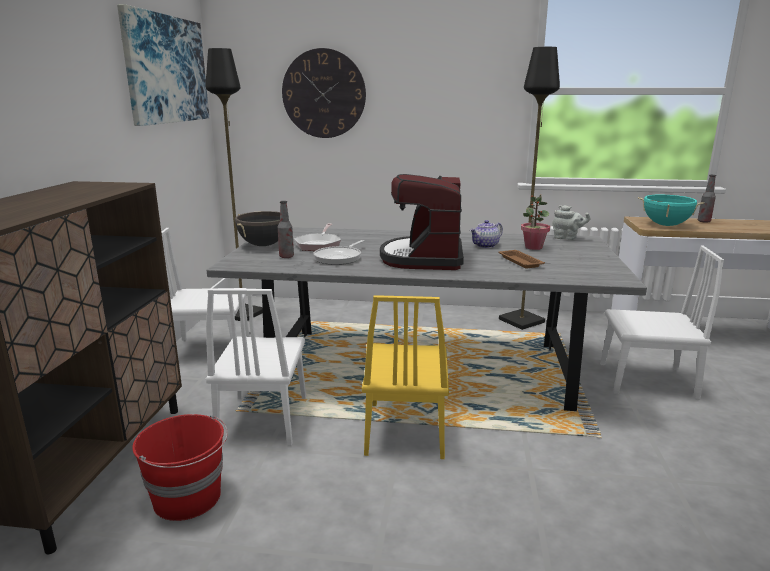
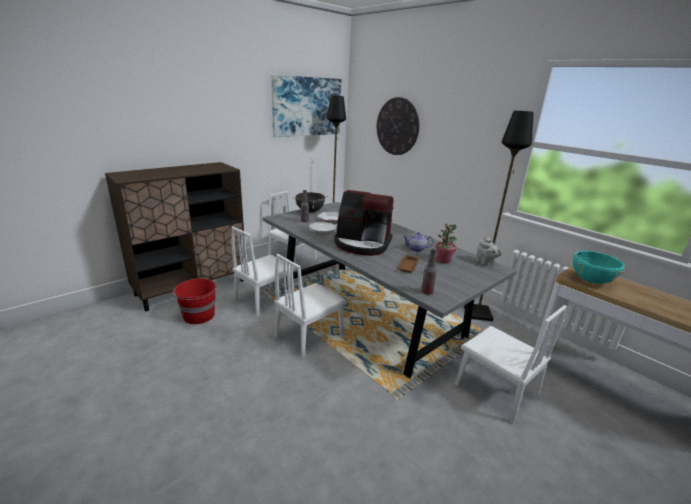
camera: 40 degrees right, 5 degrees up
(405, 429) = (309, 336): yellow chair -> white chair
(424, 258) = (362, 244): coffee machine -> coffee machine turned 120 degrees counterclockwise
(704, 221) = (643, 291): bottle -> bottle (427, 292)

